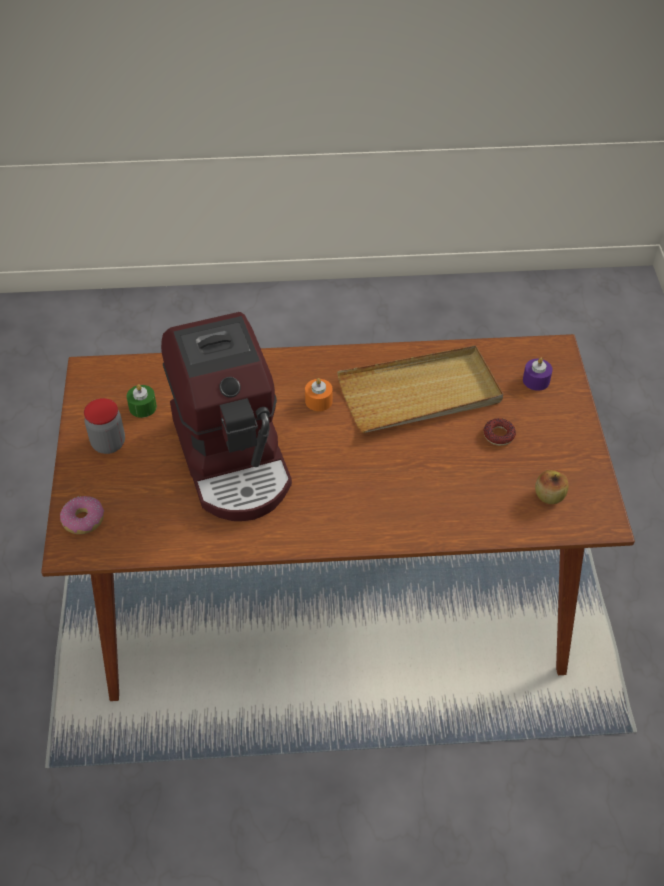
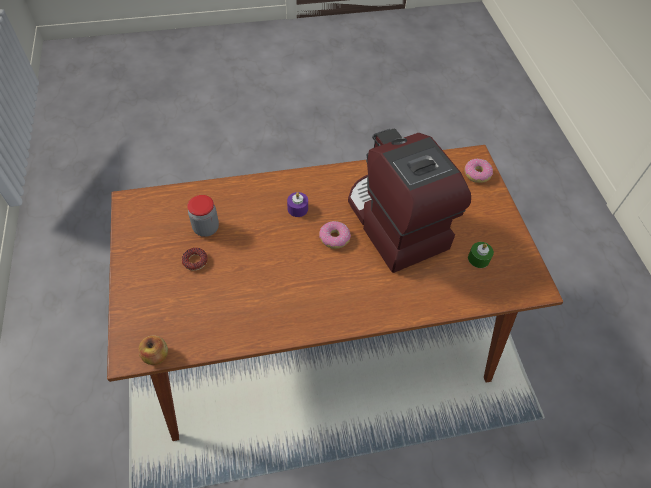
camera: 170 degrees right, 5 degrees up
(108, 443) = (488, 227): jar -> jar (206, 228)
(318, 401) = (341, 278): orange candle -> none
(319, 447) = (334, 238): none -> donut
(420, 393) = (258, 293): beige tray -> none
(536, 380) = (155, 317): purple candle -> purple candle (297, 208)
(549, 496) = (164, 216): apple -> apple (156, 355)

